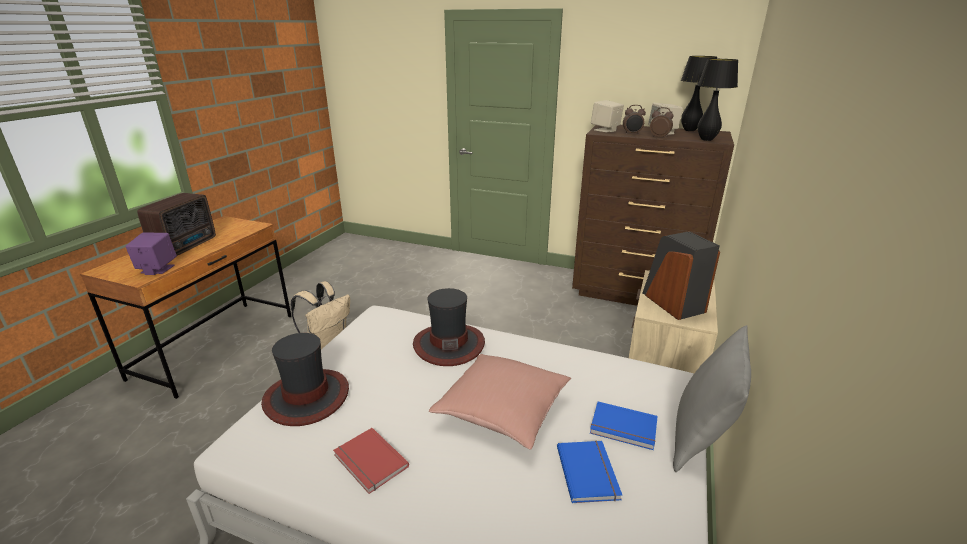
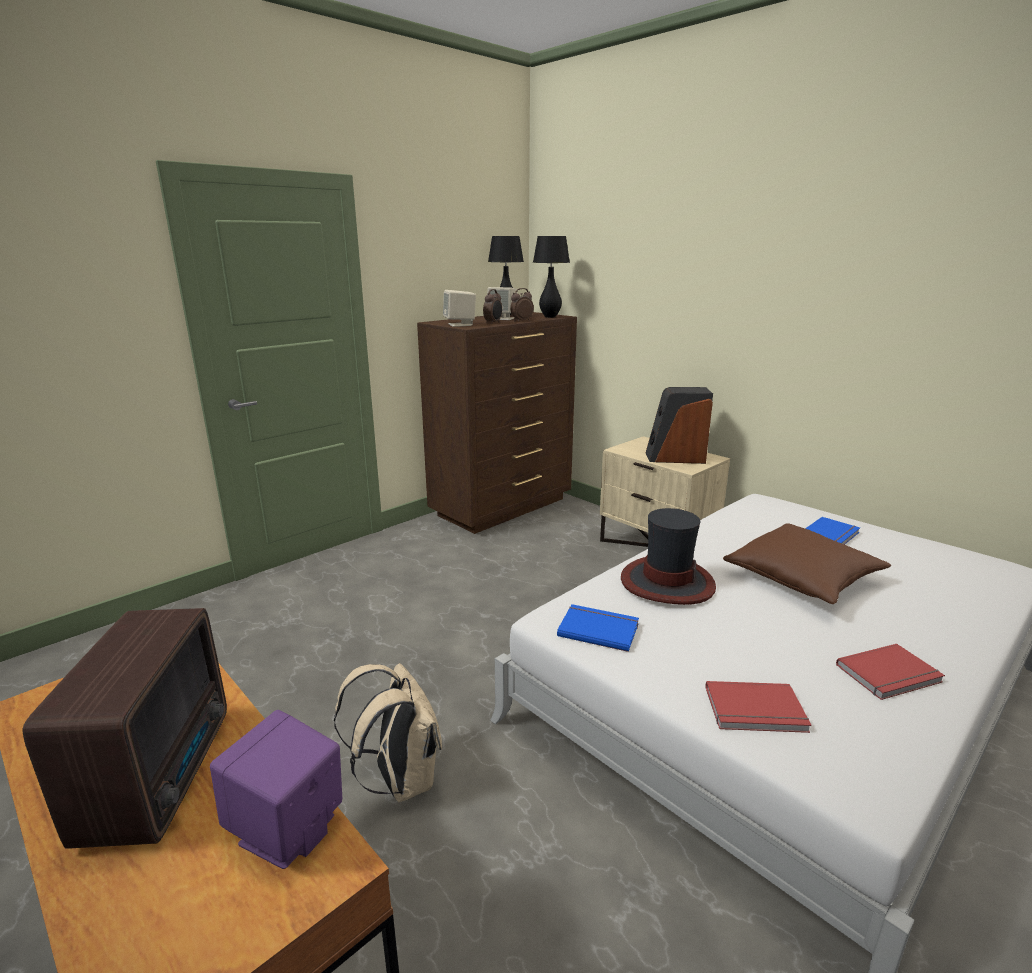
camera: 65 degrees left, 5 degrees down
(187, 246) = (164, 773): radio -> radio turned 45 degrees clockwise
(307, 397) = (756, 711): hat -> red book
(502, 410) = (802, 579): pink pillow -> brown pillow
(589, 472) = (894, 560): blue book -> blue book (598, 629)
(701, 438) = (841, 514): grey pillow -> none

